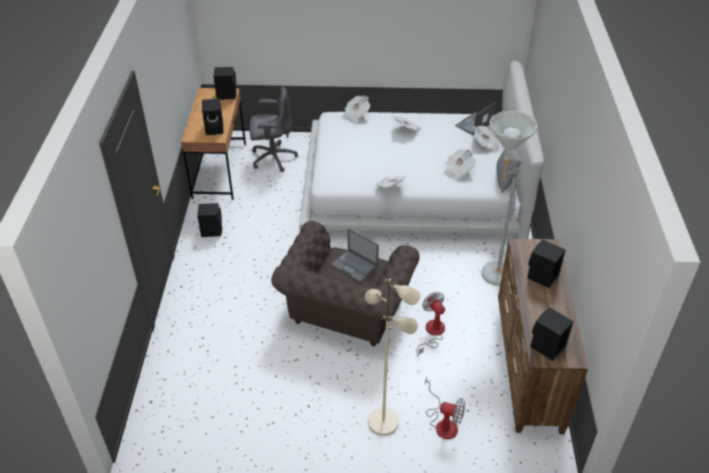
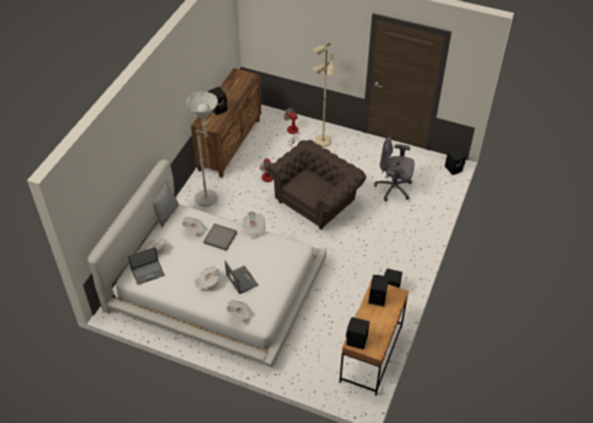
camera: 160 degrees left, 5 degrees up
(272, 158) = (319, 354): grey office chair -> grey office chair (394, 189)
(355, 265) = (307, 184): laptop -> laptop (241, 279)
(423, 169) = (220, 238): none -> grey tray
(546, 347) = (245, 79): black speaker -> black speaker (454, 168)

